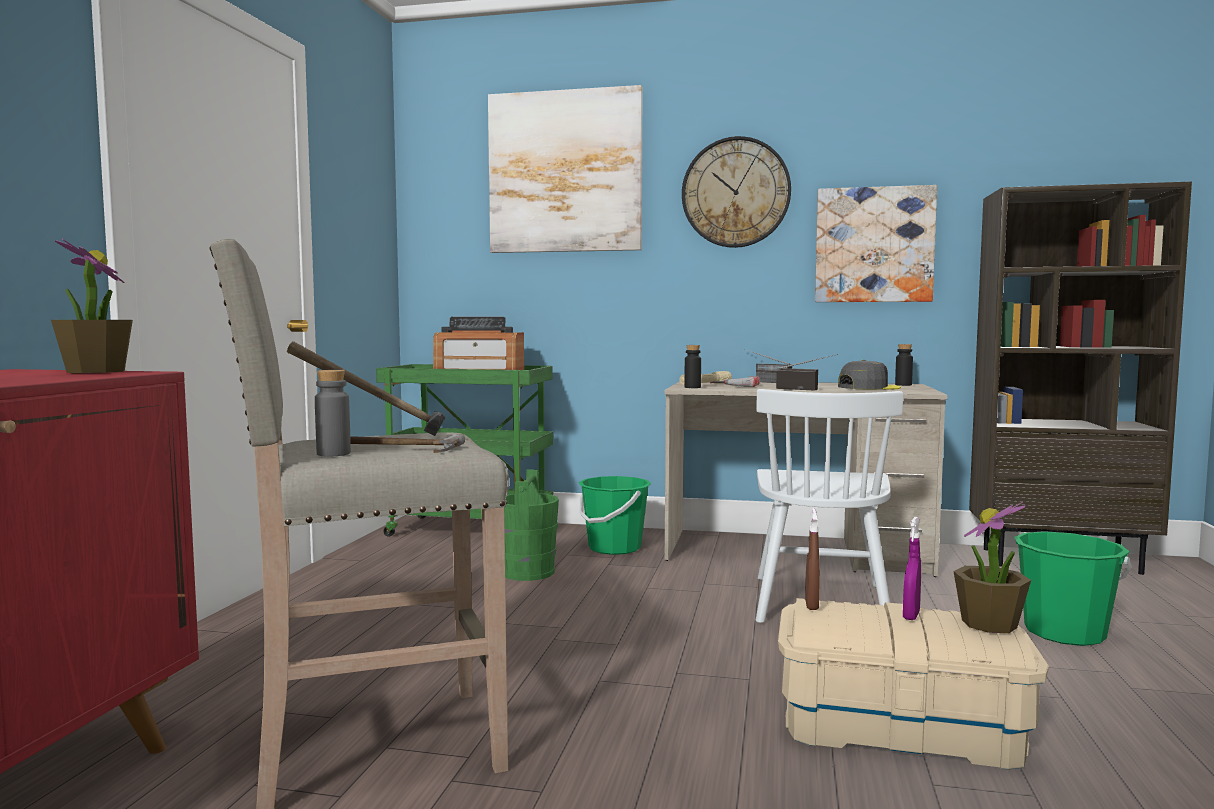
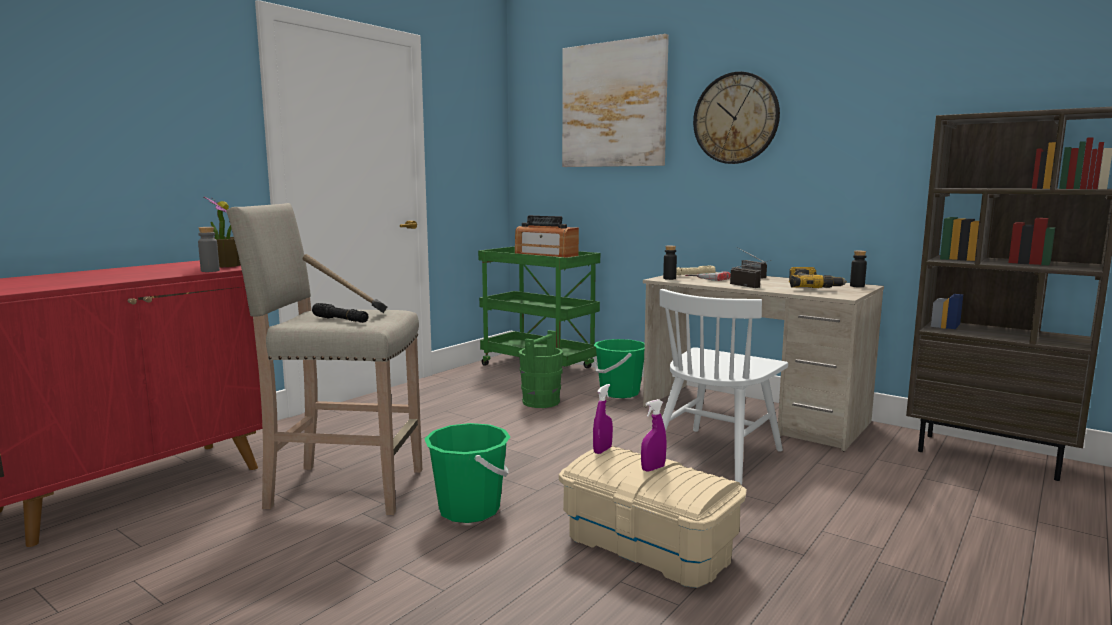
camera: 25 degrees right, 5 degrees up
(333, 454) = (304, 322): grey bottle -> grey bottle (210, 271)
(393, 447) = (340, 320): hammer -> black flashlight
(811, 605) = (602, 450): brown spray bottle -> purple spray bottle
(868, 387) = (812, 287): grey cap -> power drill
(874, 245) = (847, 162): picture -> none
(989, 624) = (700, 484): potted plant -> none
(1064, 633) = (887, 512): green bucket -> green bucket (469, 510)

